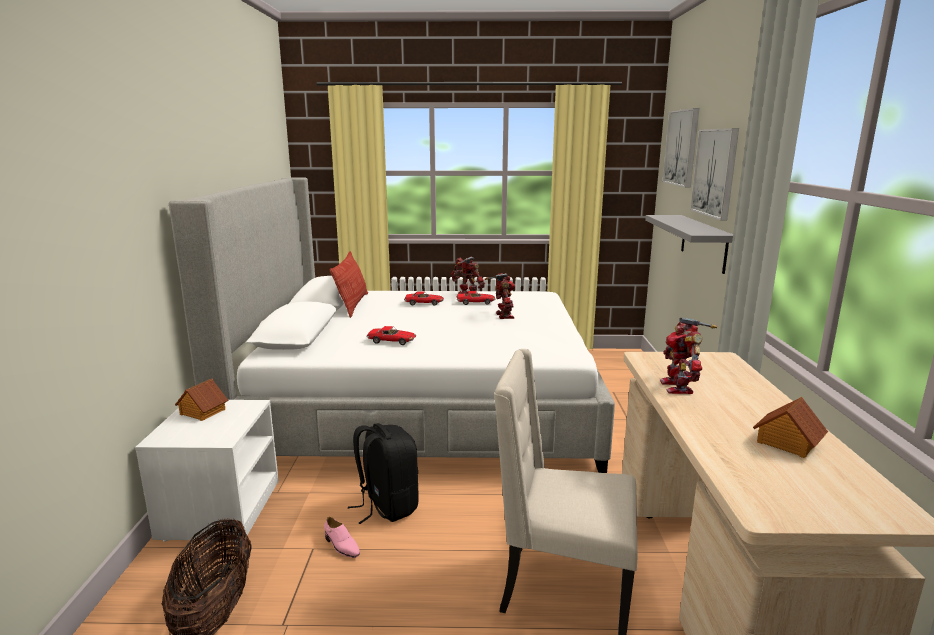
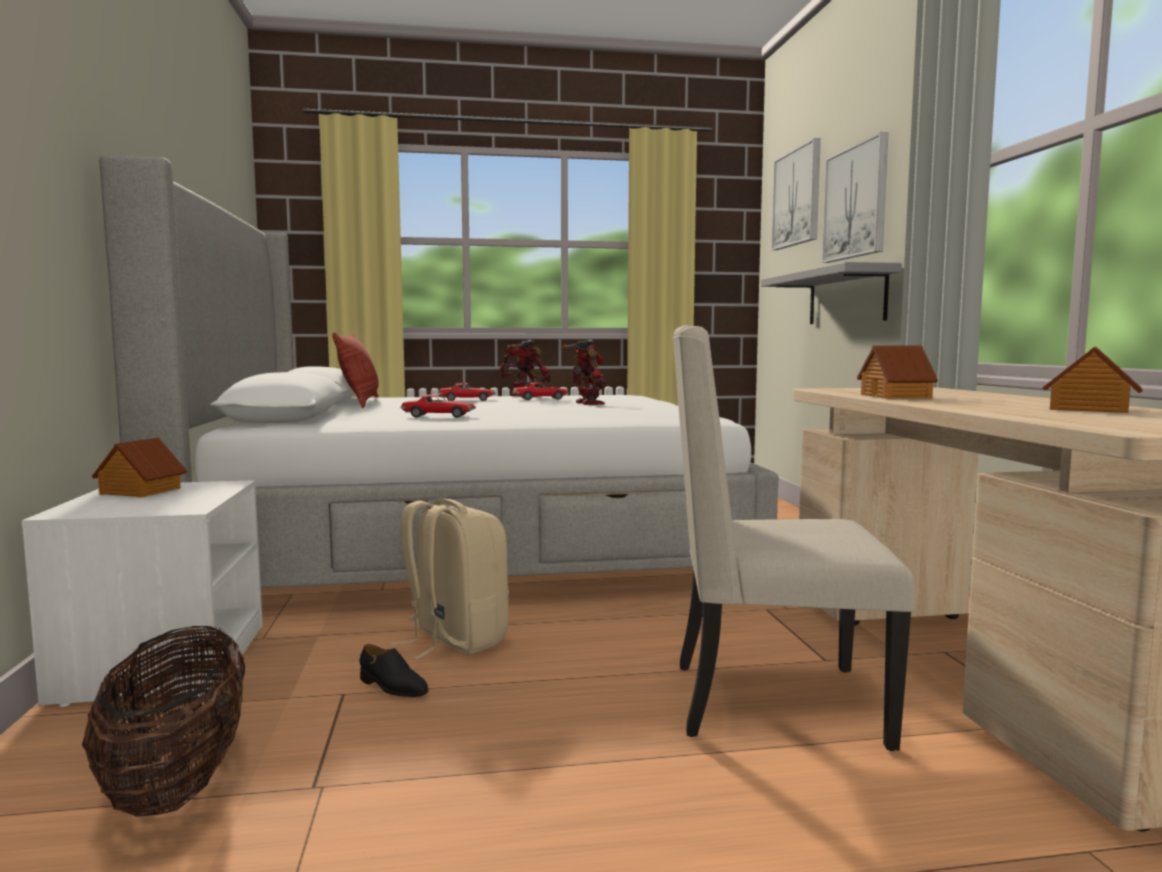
camera: 10 degrees left, 10 degrees down
(341, 546) = (392, 687): pink shoe -> black shoe
(387, 506) = (454, 640): black backpack -> beige backpack
(679, 387) = (896, 396): toy robot -> toy house

